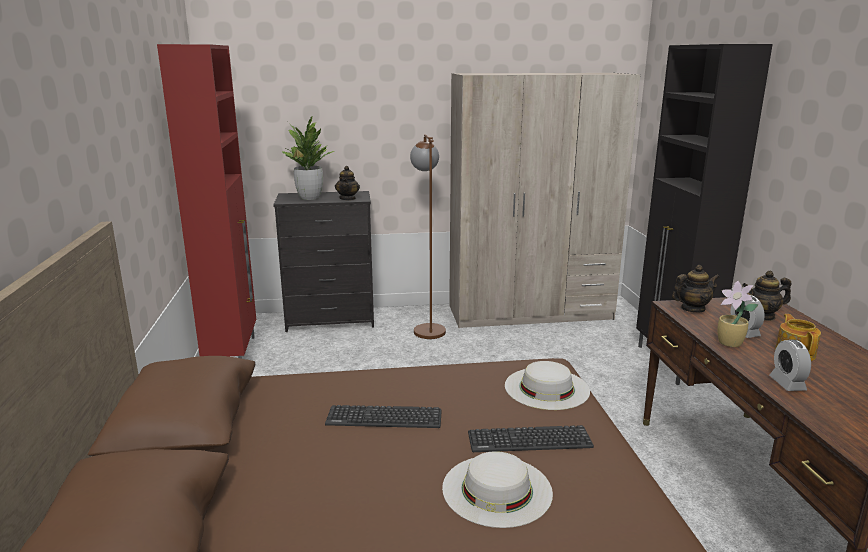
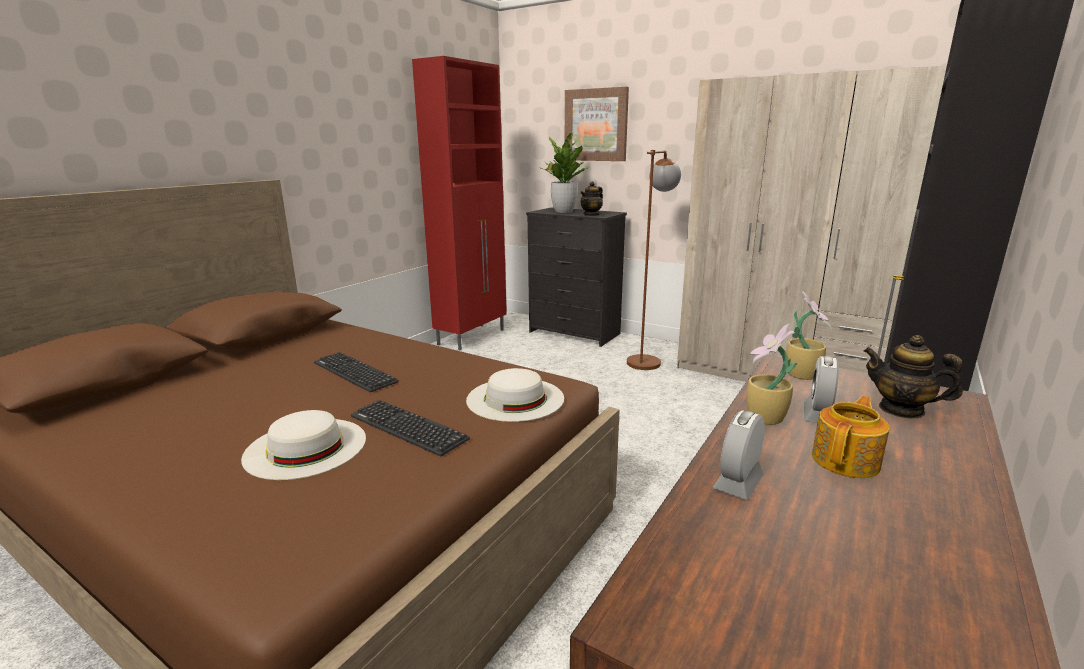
camera: 40 degrees right, 0 degrees up
(324, 106) = (596, 125): none -> picture
(692, 309) = (802, 374): teapot -> potted plant

